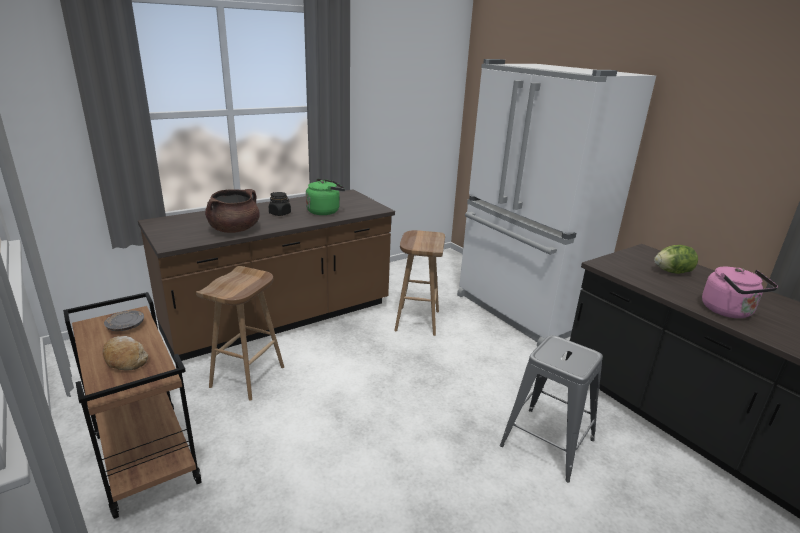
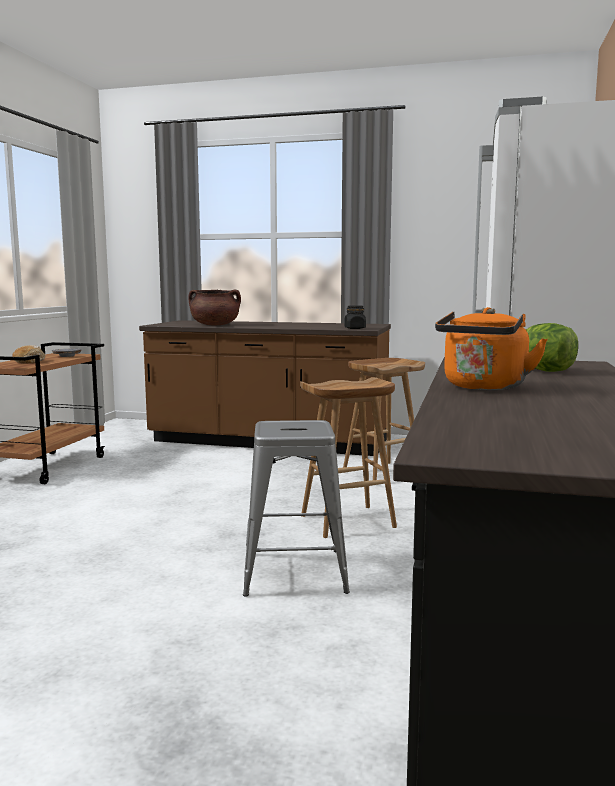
camera: 50 degrees right, 15 degrees down
(247, 377) = (174, 458): brown stool -> brown stool (347, 522)
(280, 213) = (274, 324): black jar -> black jar (355, 328)
(325, 211) = (313, 326): green kettle -> none
(729, 311) = (483, 387): pink kettle -> orange kettle

